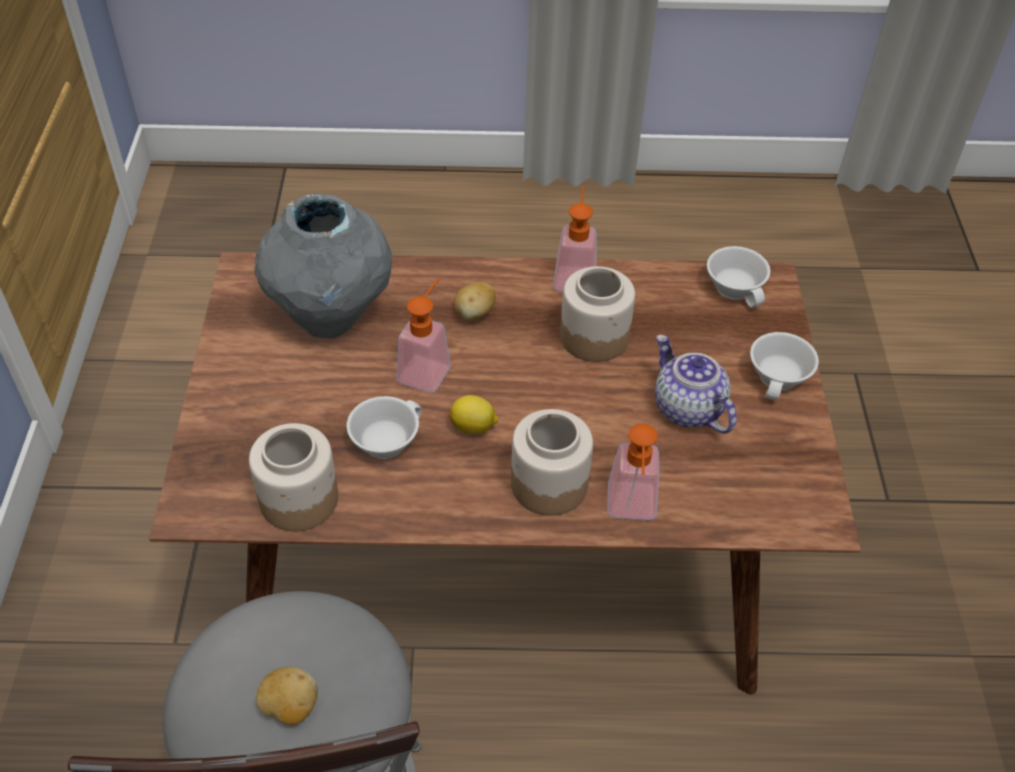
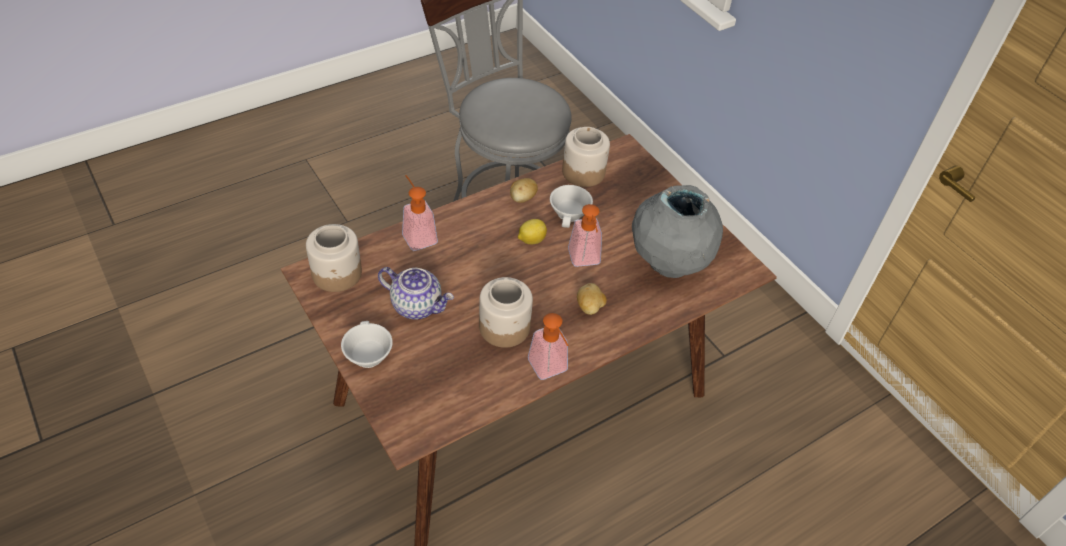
camera: 145 degrees right, 0 degrees up
(290, 707) = (508, 100): potato -> potato (522, 199)
(549, 483) = (469, 229): jar -> jar (337, 274)
(737, 288) = (429, 417): white cup -> none

